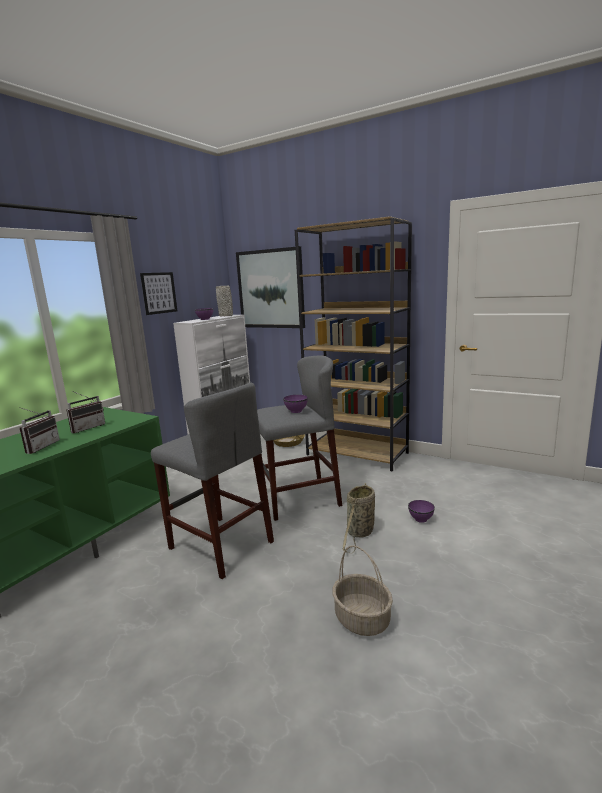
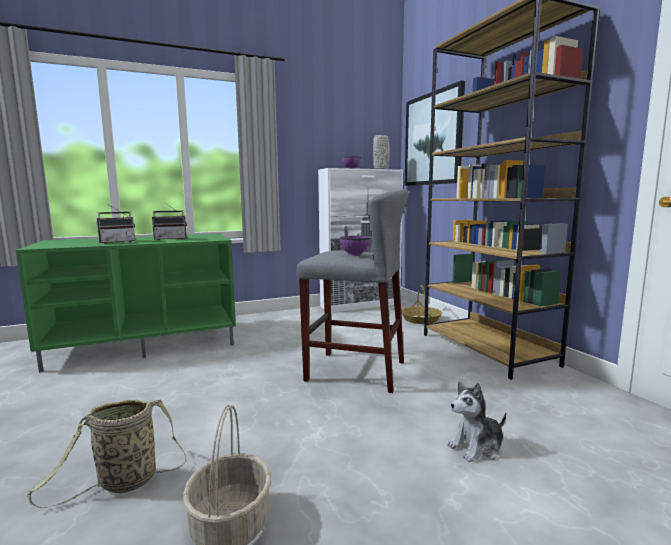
camera: 35 degrees right, 5 degrees down
(159, 293) = (307, 138): picture -> none
(221, 545) = (229, 383): grey stool -> none
(359, 533) = (371, 429): basket -> basket (123, 483)
(421, 519) = (477, 447): purple bowl -> plush toy

